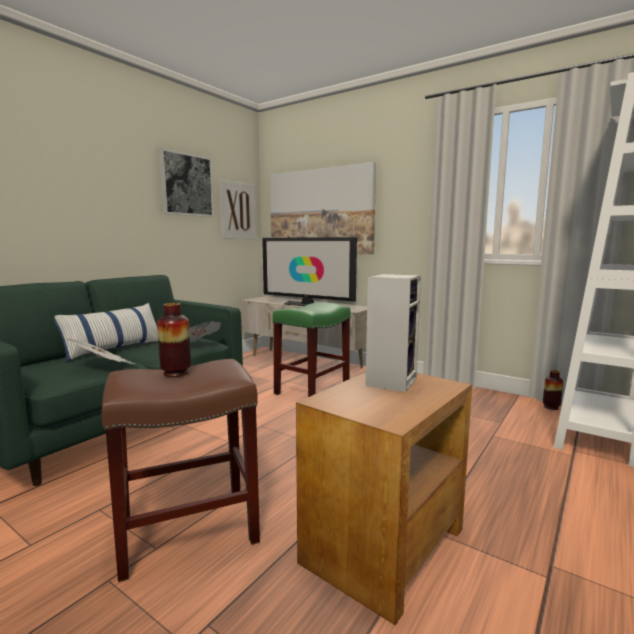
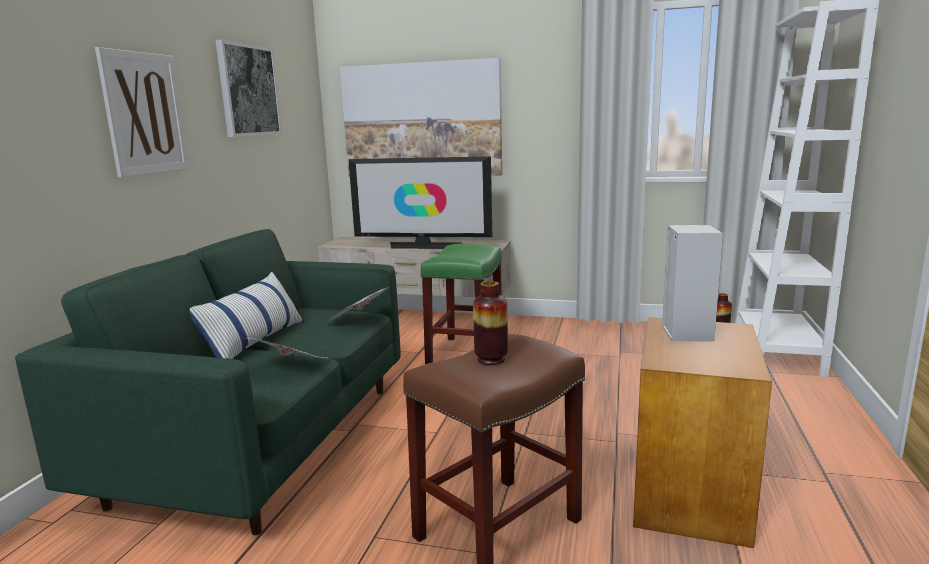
camera: 20 degrees left, 5 degrees up
(237, 211) = (302, 121): picture -> picture (144, 114)

